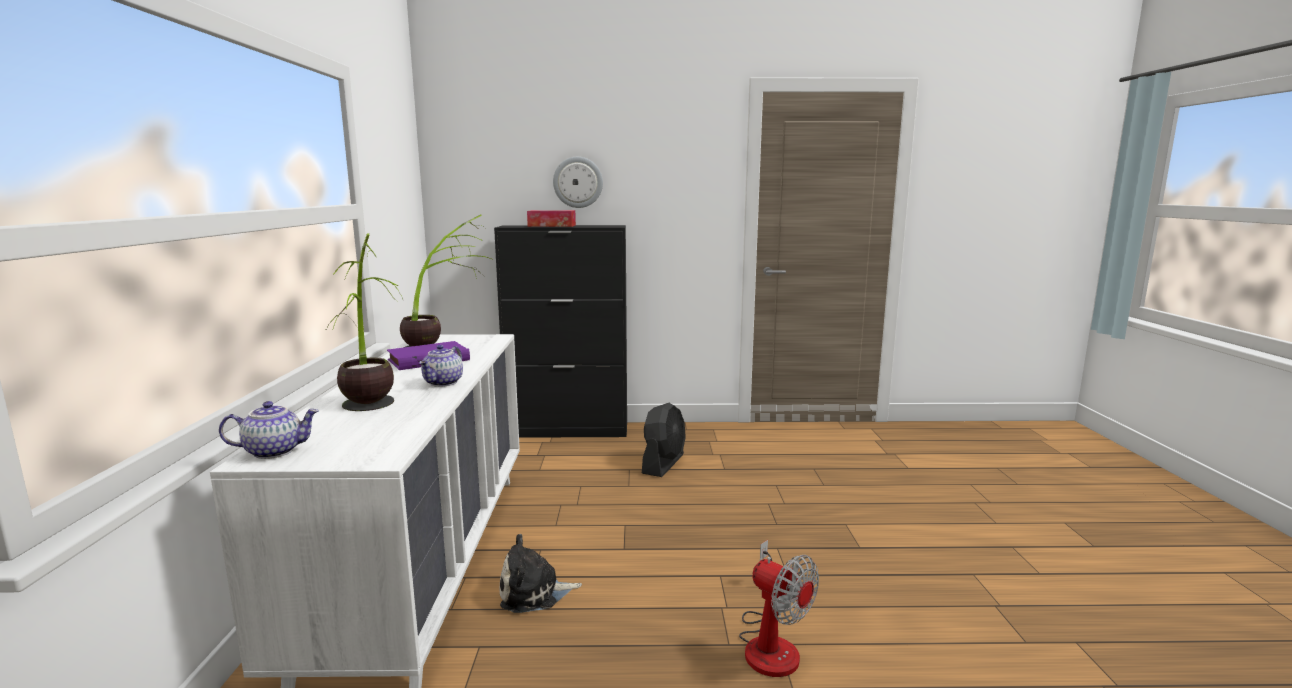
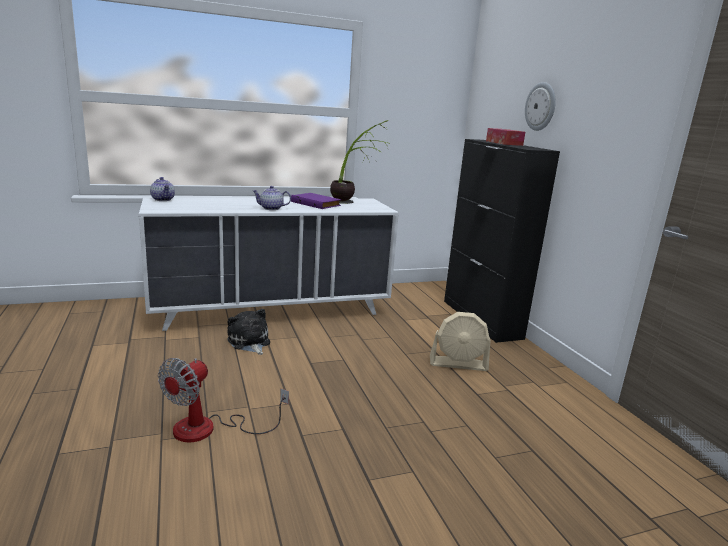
camera: 70 degrees right, 5 degrees up
(372, 412) = (217, 204): potted plant -> none
(663, 464) = (458, 364): black fan -> beige fan

